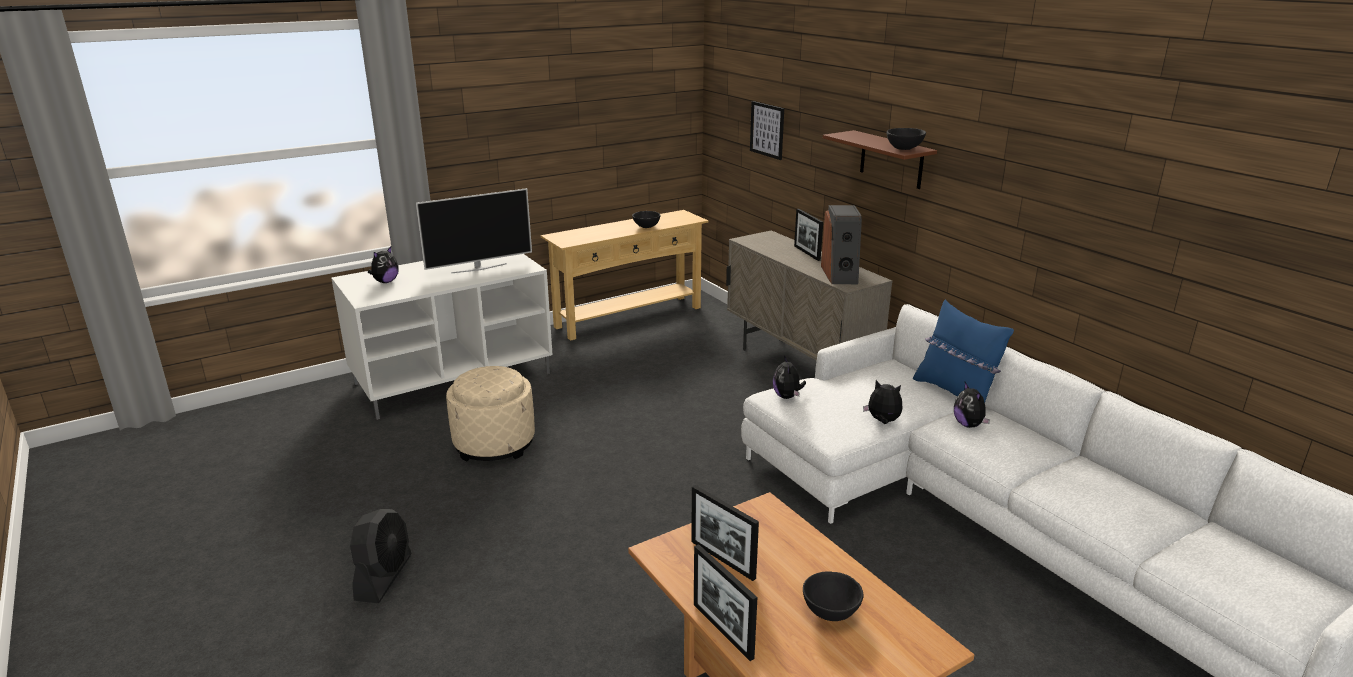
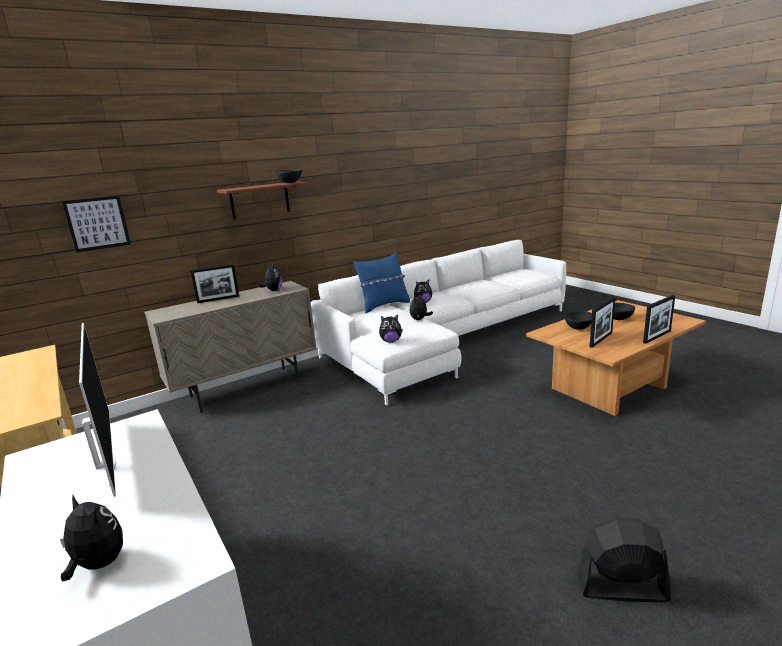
camera: 90 degrees left, 5 degrees down
(494, 443) = (356, 555): beige ottoman -> none
(646, 227) = (37, 372): black bowl -> black bowl (579, 328)
(840, 274) = (273, 290): speaker -> plush toy

